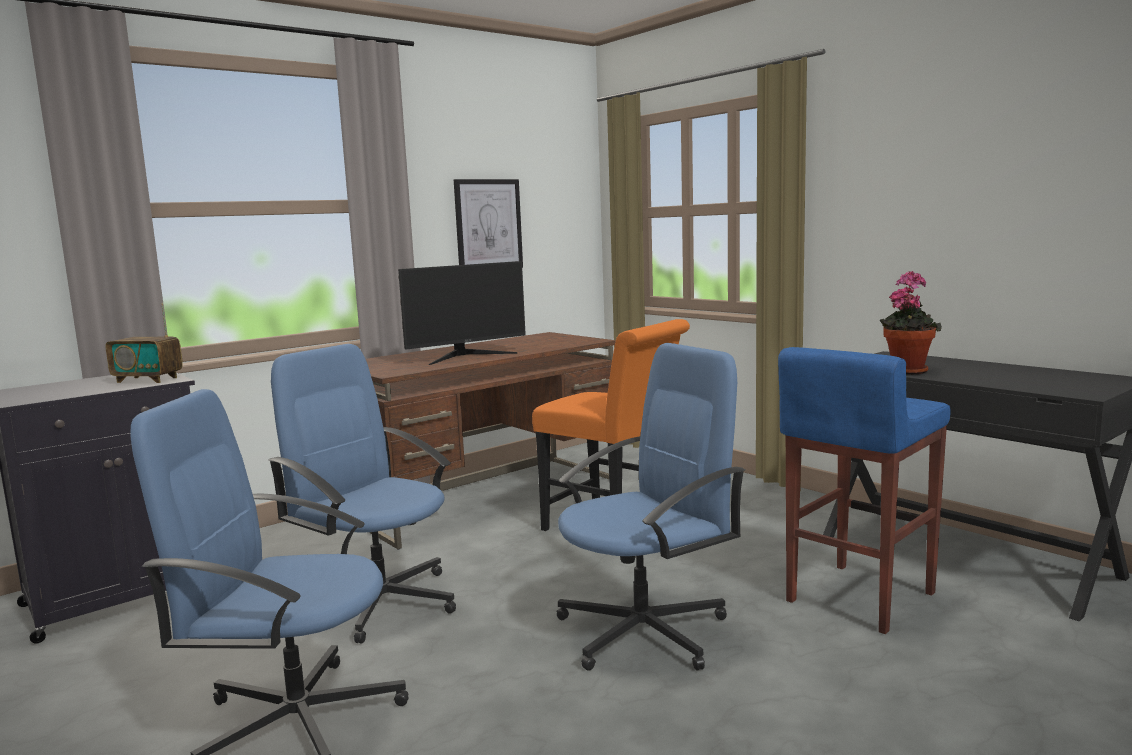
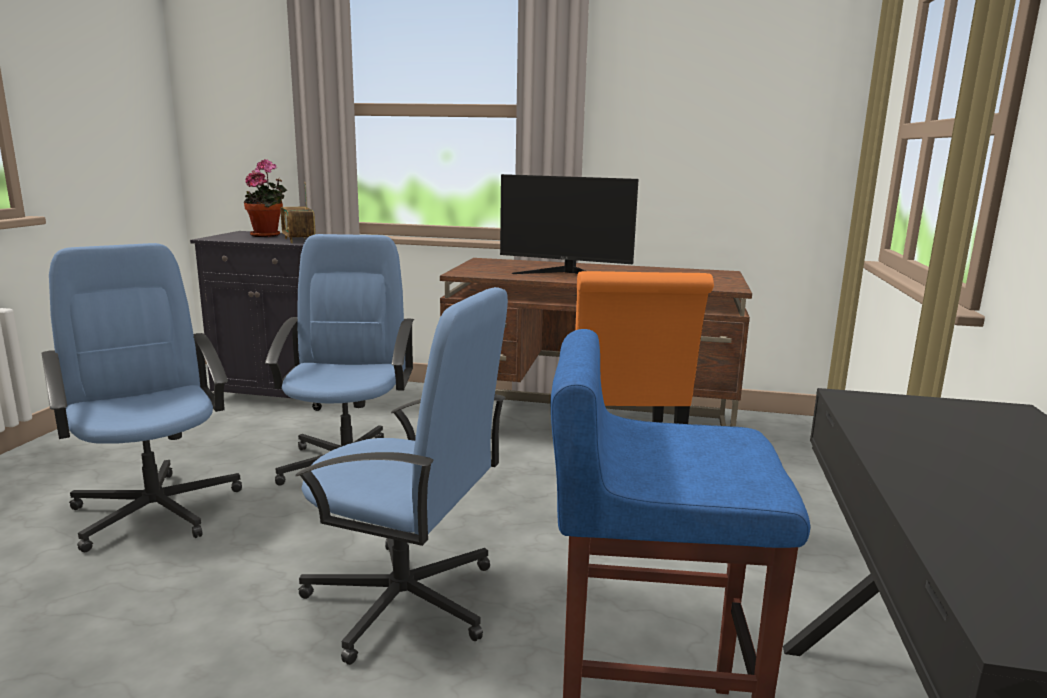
camera: 50 degrees right, 5 degrees up
(488, 225) = (693, 138): picture -> none
(907, 370) = (903, 438): potted plant -> potted plant (268, 235)

